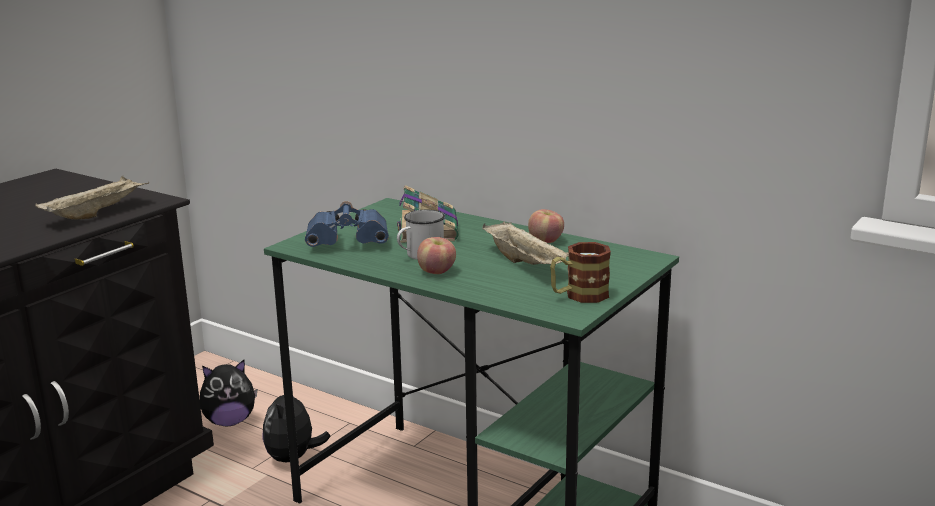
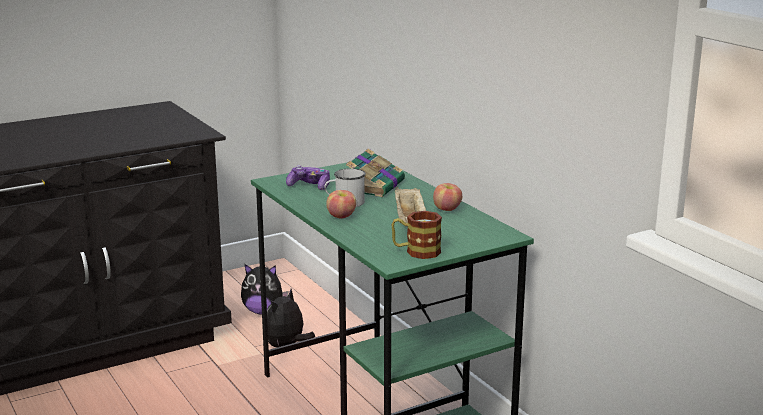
camera: 25 degrees right, 0 degrees up
(96, 213) = (158, 137): beige tray -> none
(350, 243) = (309, 186): blue binoculars -> game controller

